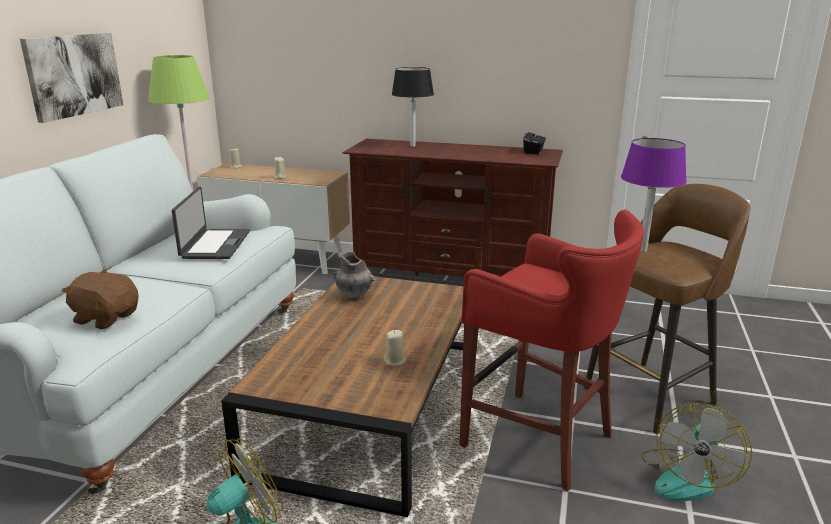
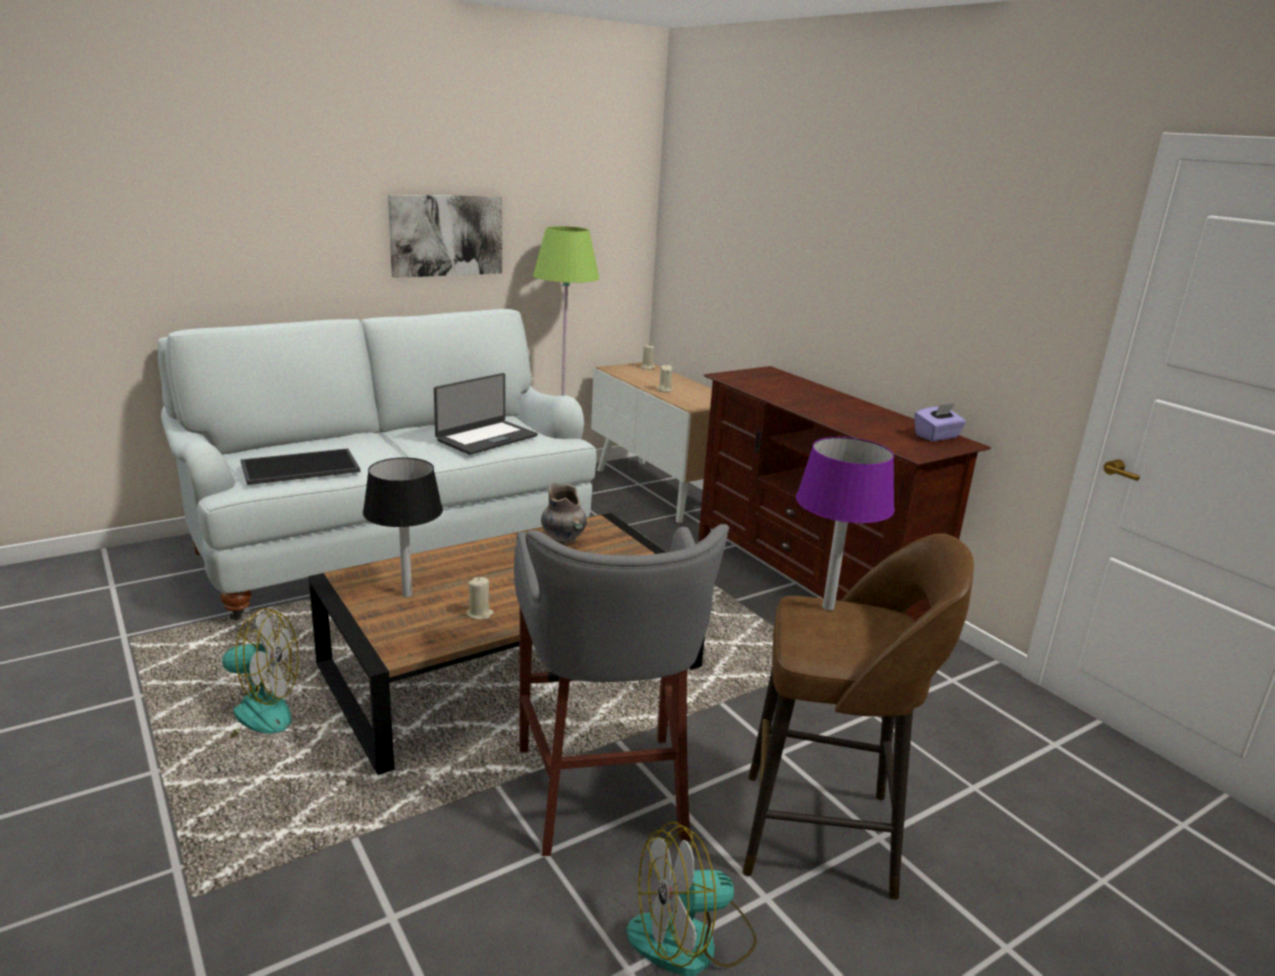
camera: 40 degrees right, 0 degrees up
(106, 318) = (299, 468): brown plush toy -> tray
(412, 146) = (796, 388): black table lamp -> black table lamp (407, 594)
(534, 151) = (937, 437): black tissue box -> purple tissue box
(541, 440) = (604, 795): red stool -> grey stool

